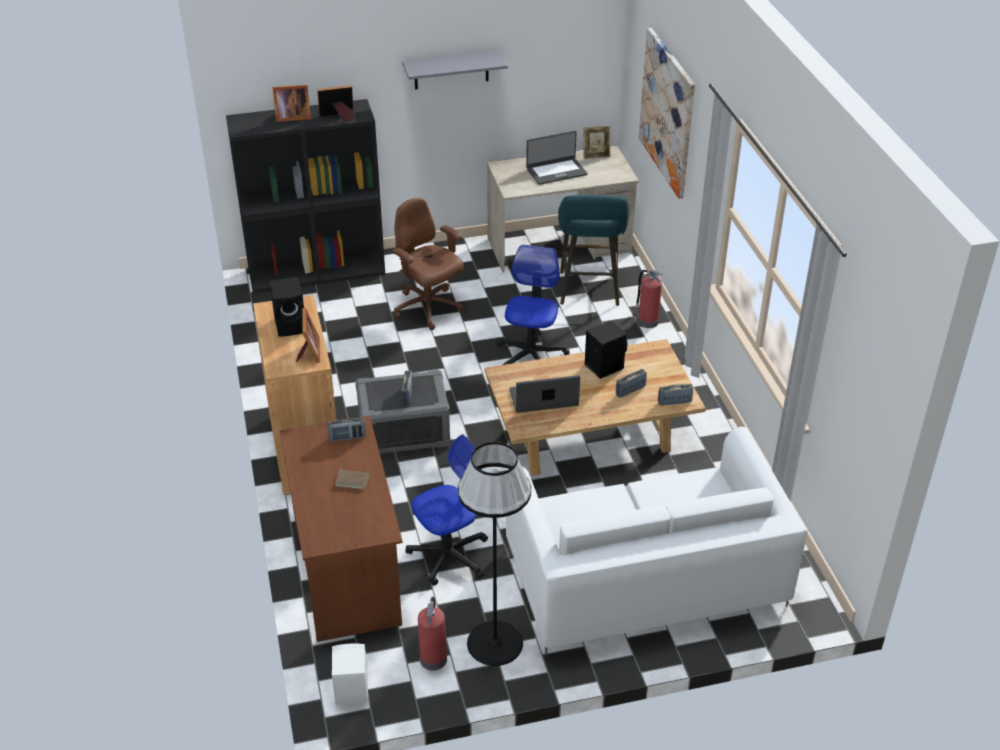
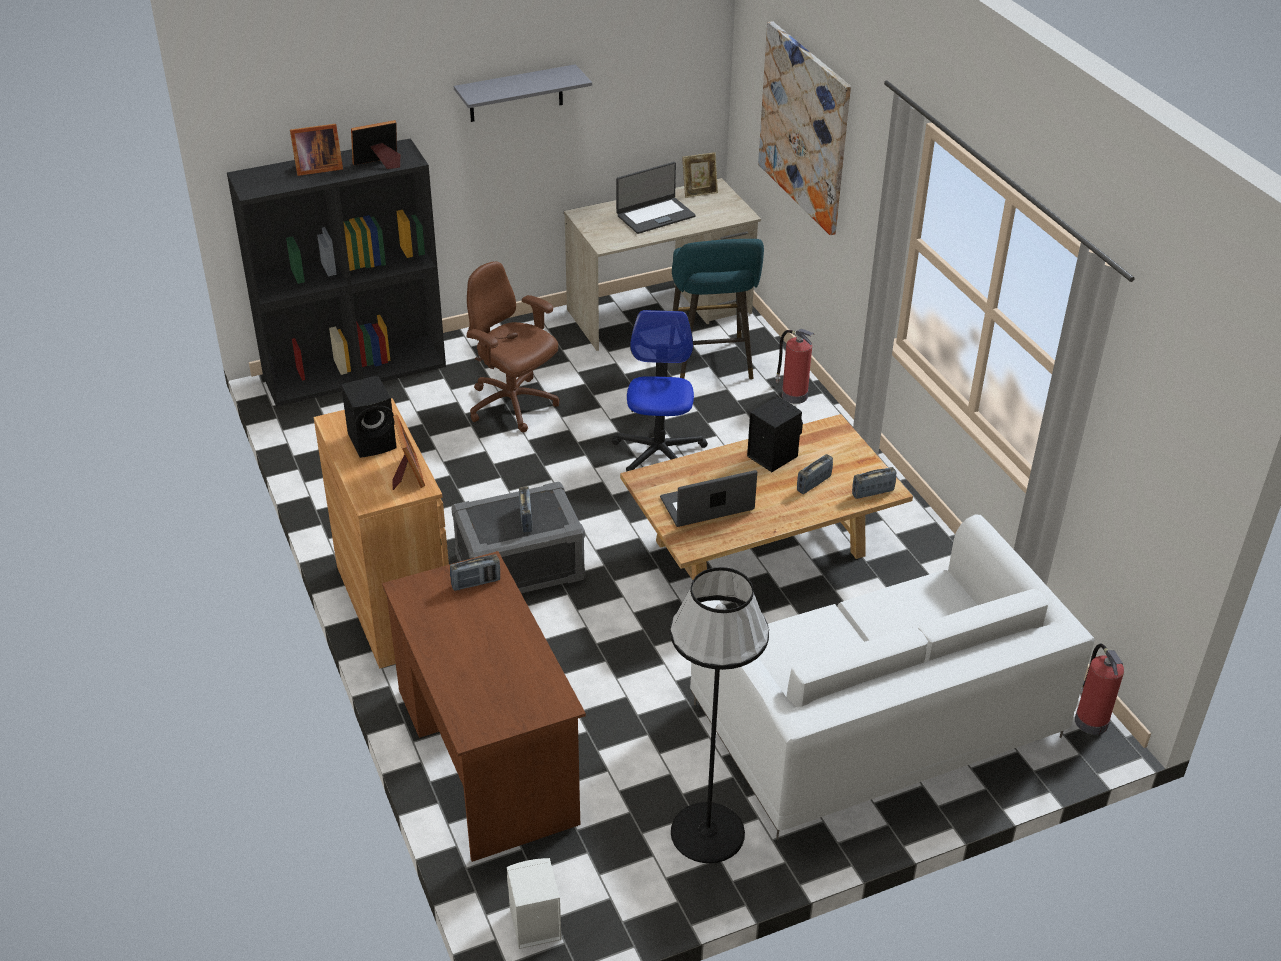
camera: 10 degrees left, 0 degrees up
(353, 480) = (498, 639): brown book -> none
(433, 658) = (632, 863): fire extinguisher -> fire extinguisher (1090, 720)
(449, 555) = (619, 723): office chair -> none

